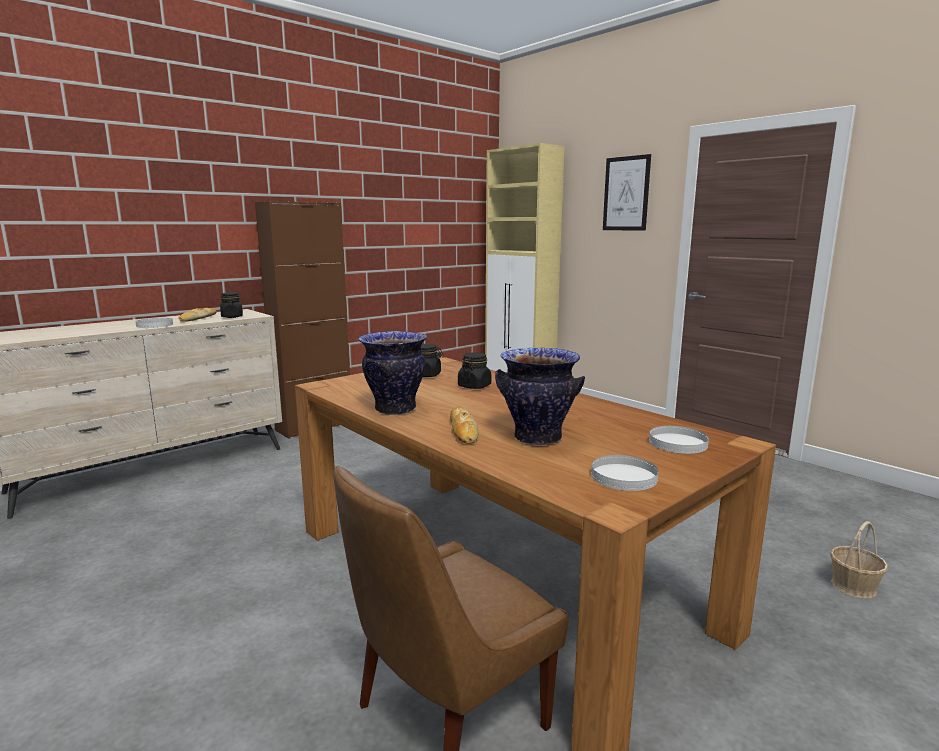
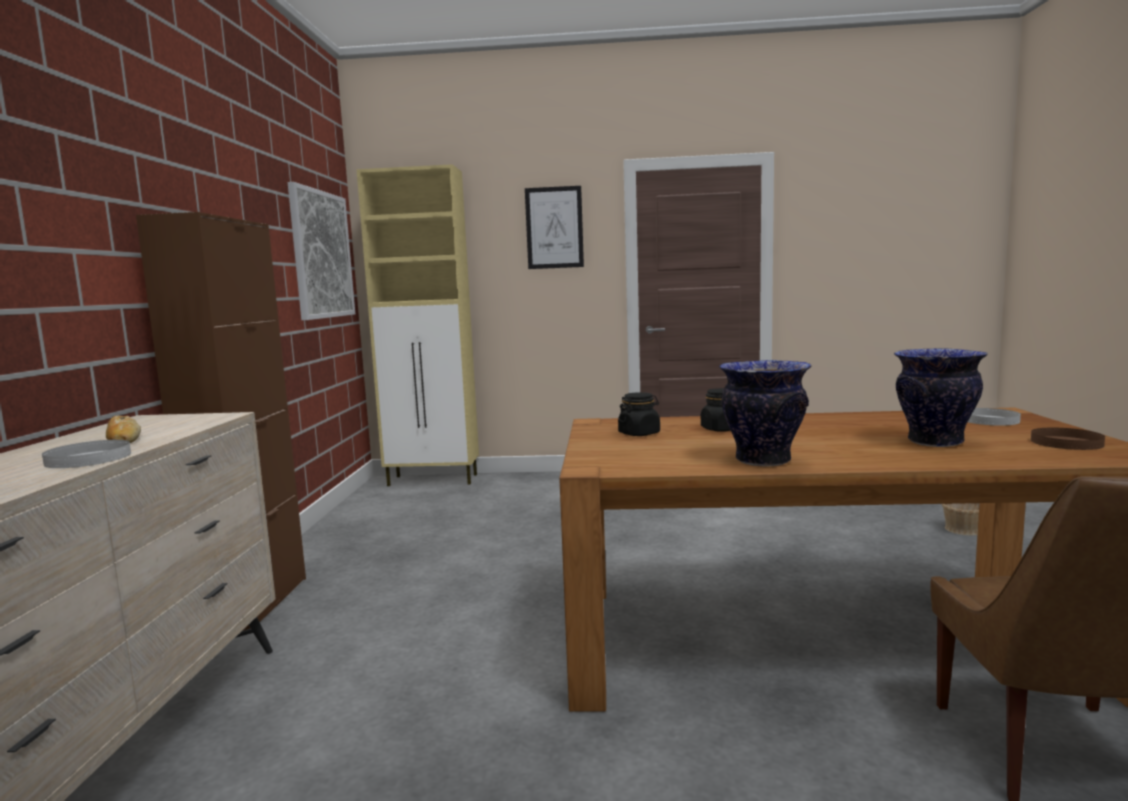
camera: 45 degrees left, 5 degrees down
(232, 317) = (184, 424): black jar -> none
(450, 215) = (322, 255): none -> picture
(463, 430) = (878, 454): bread -> none
(624, 476) = (1066, 442): white plate -> brown plate

